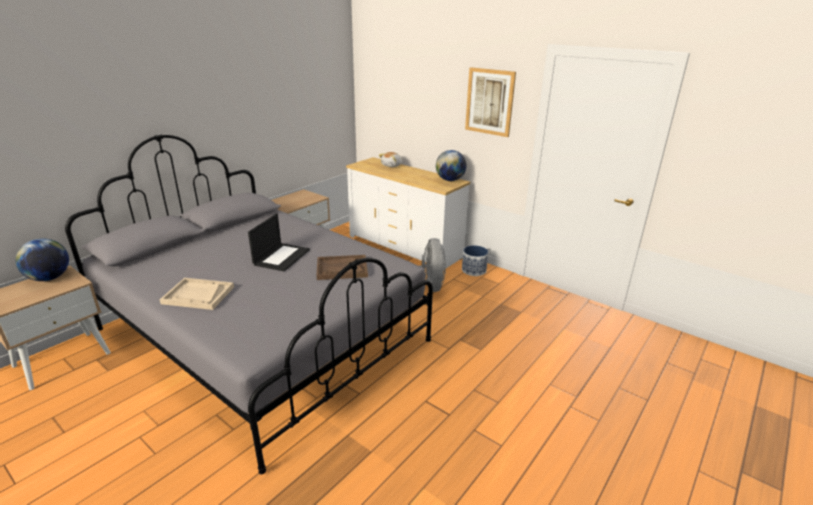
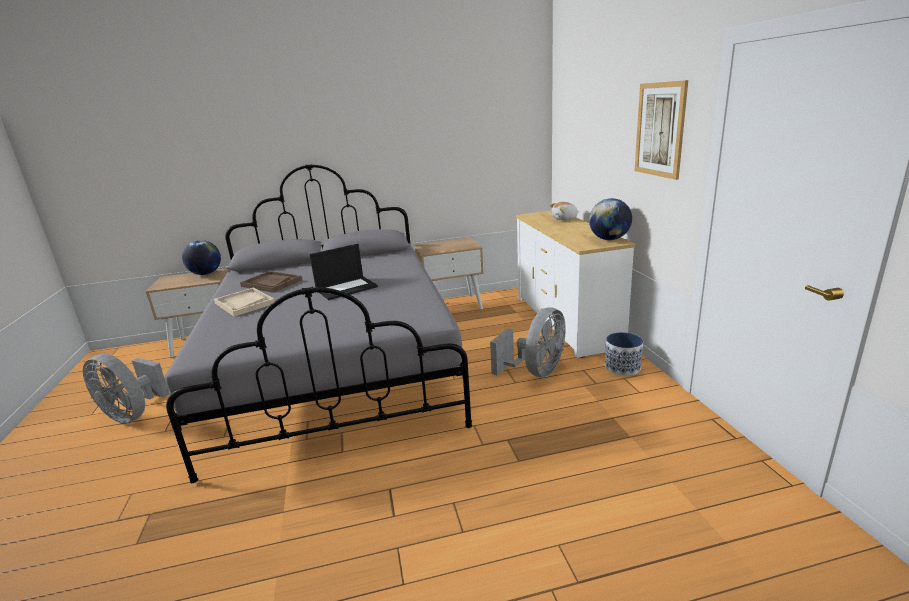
camera: 40 degrees right, 5 degrees down
(82, 458) = (133, 414): none -> grey fan
(342, 269) = (375, 309): brown tray -> brown tray (271, 283)

